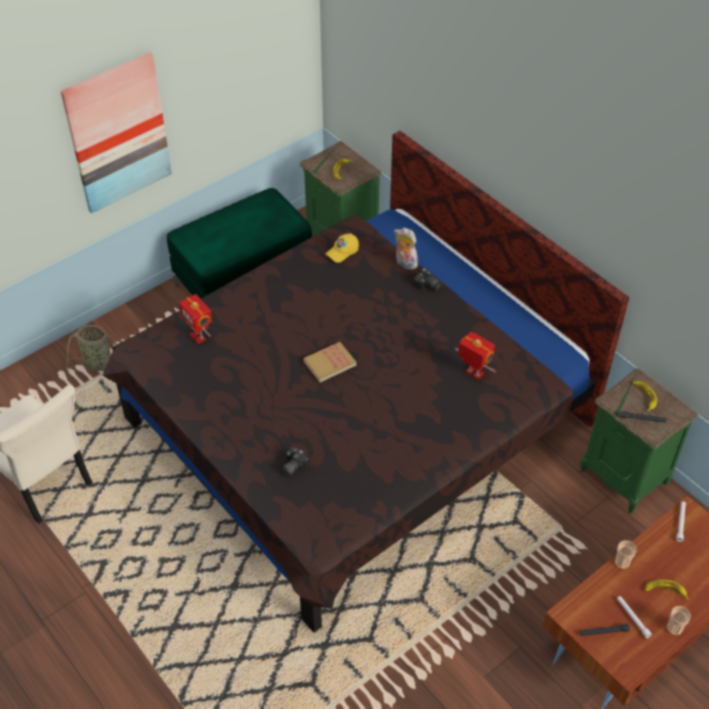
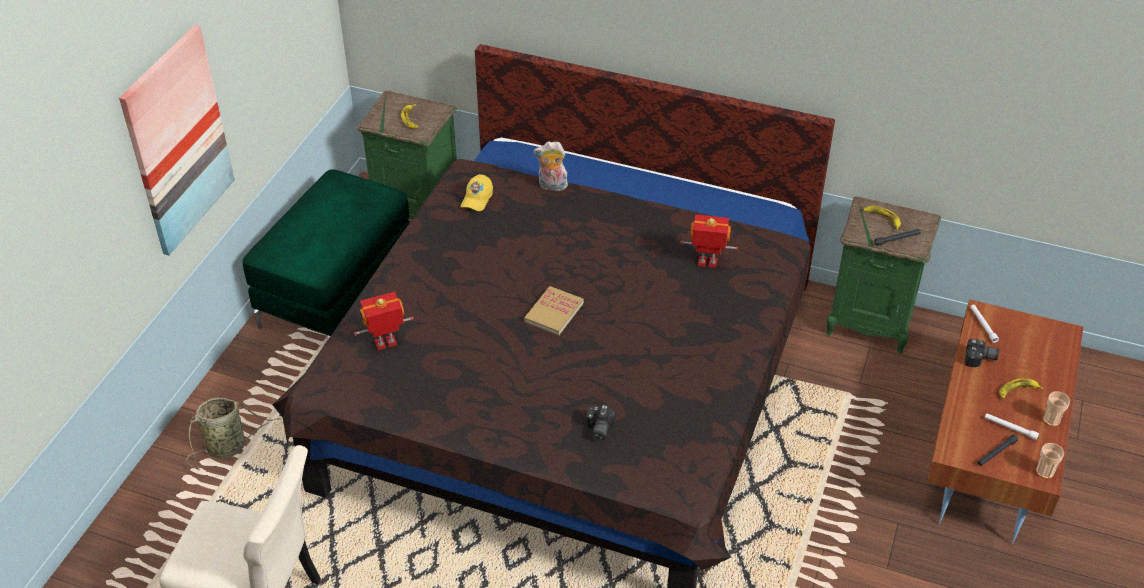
camera: 30 degrees left, 5 degrees down
(199, 336) = (386, 344): toy robot -> toy robot turned 135 degrees clockwise
(427, 286) = (593, 199): camera -> camera (980, 359)
(622, 562) = (962, 384): cup -> cup (1044, 472)

